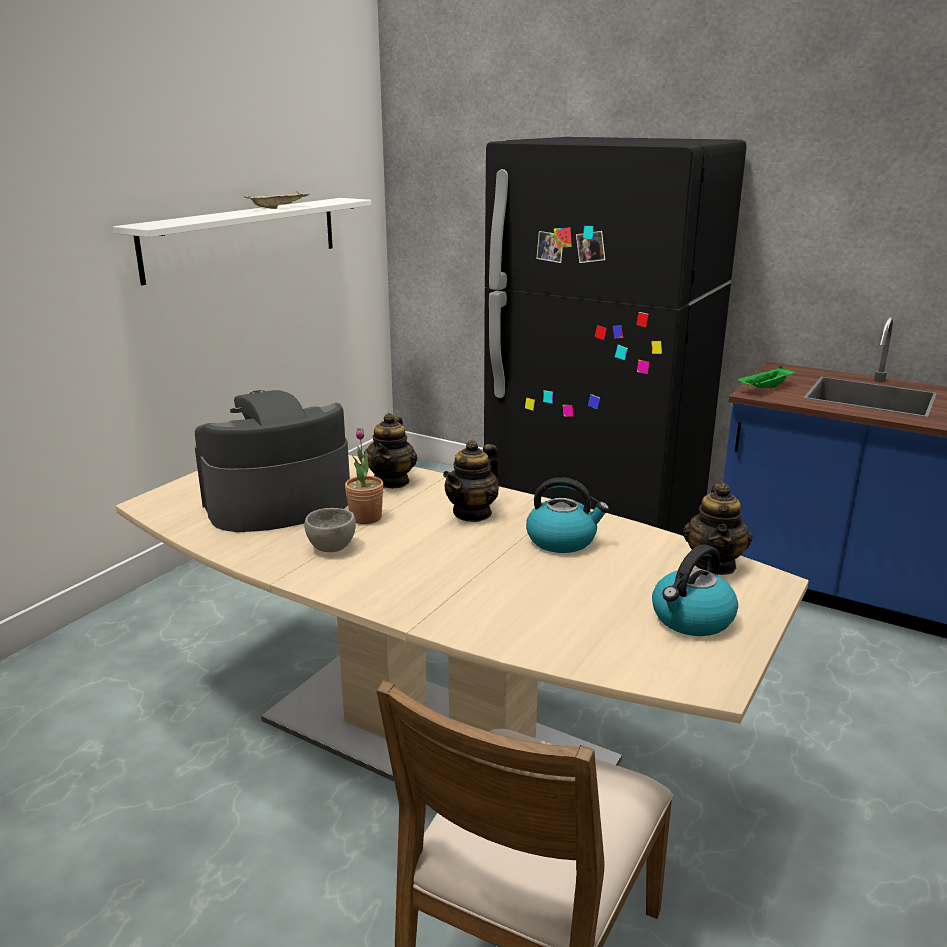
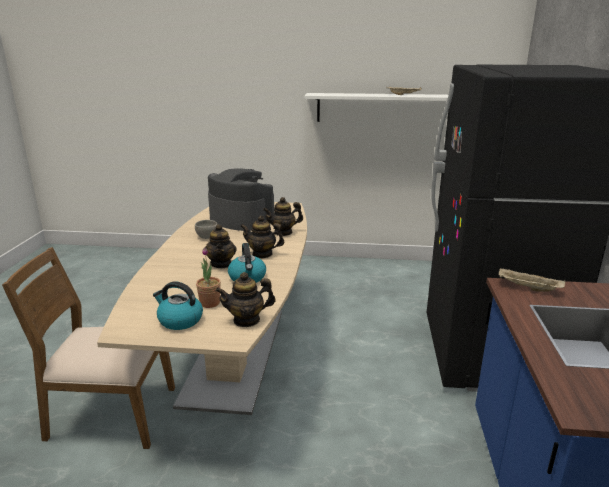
camera: 65 degrees right, 0 degrees up
(365, 517) = (240, 236): potted plant -> potted plant (210, 303)
(483, 553) = (221, 264): none -> teapot
(765, 388) = (528, 288): green tray -> beige tray

